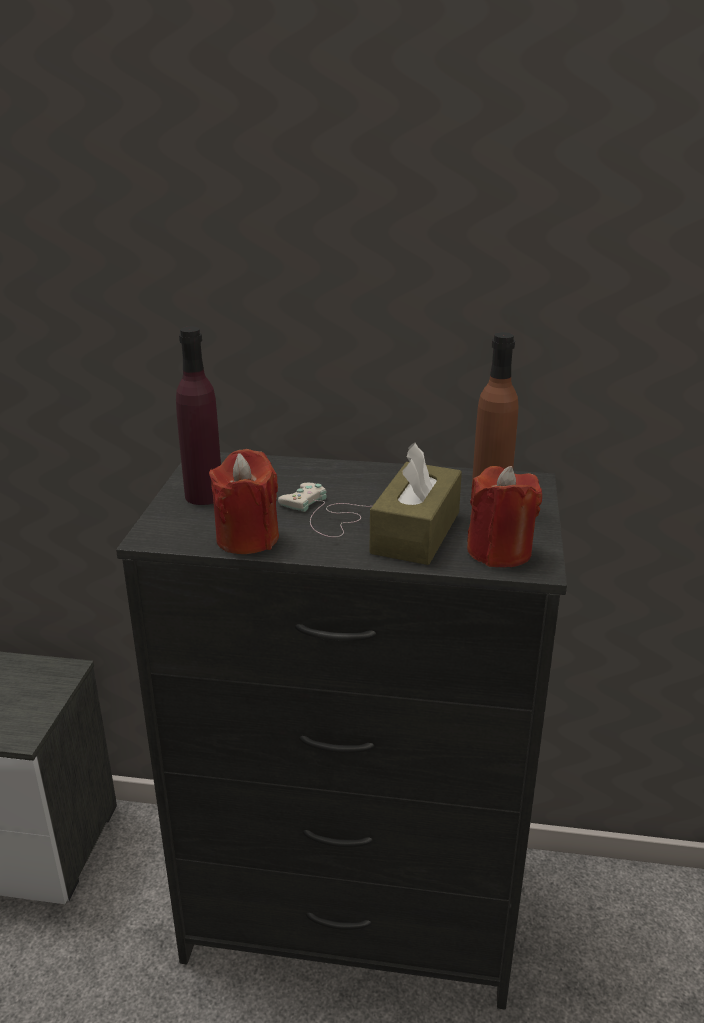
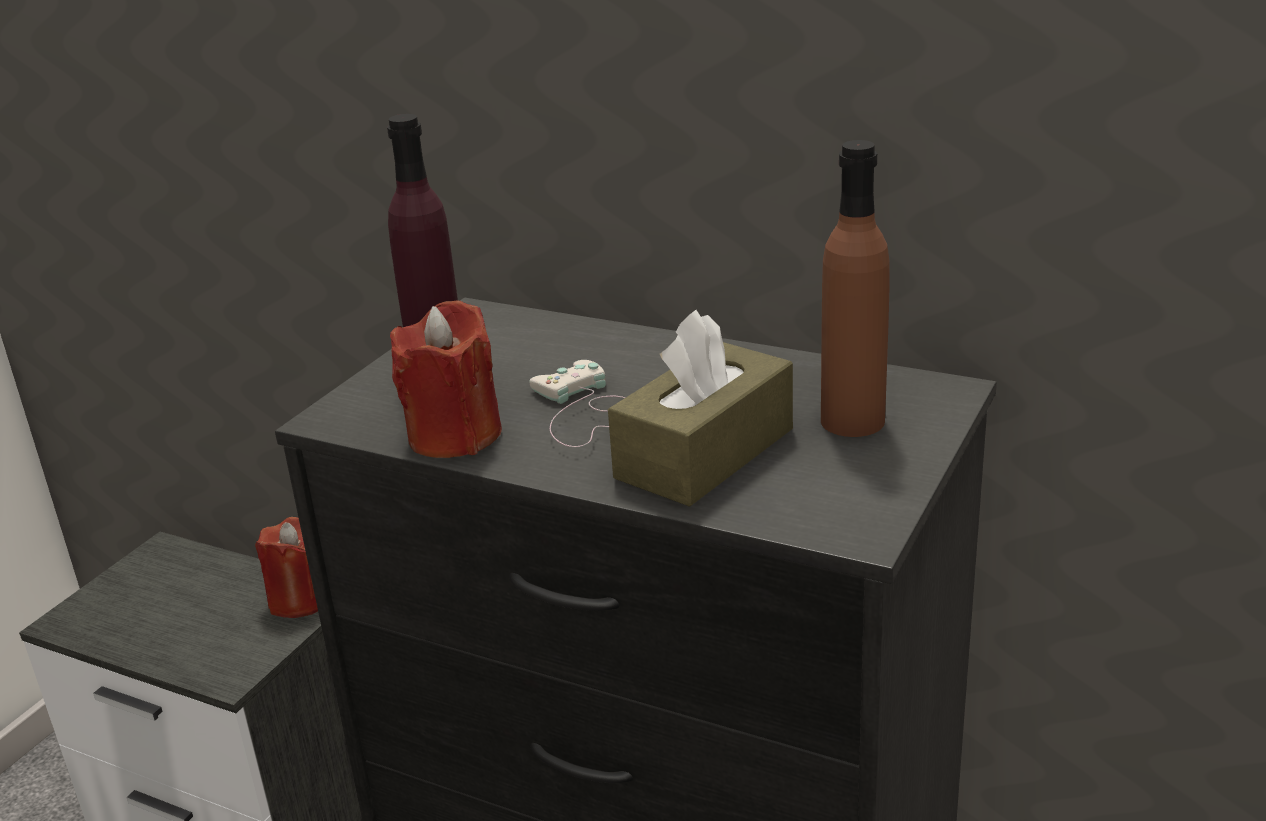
camera: 20 degrees right, 0 degrees up
(499, 551) = (816, 499): red candle -> red candle (300, 600)

